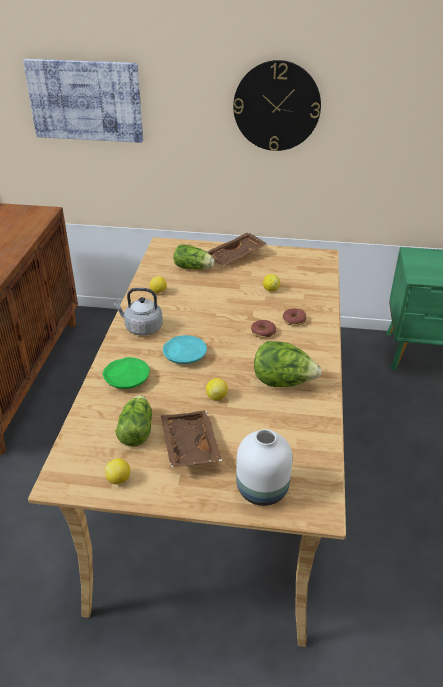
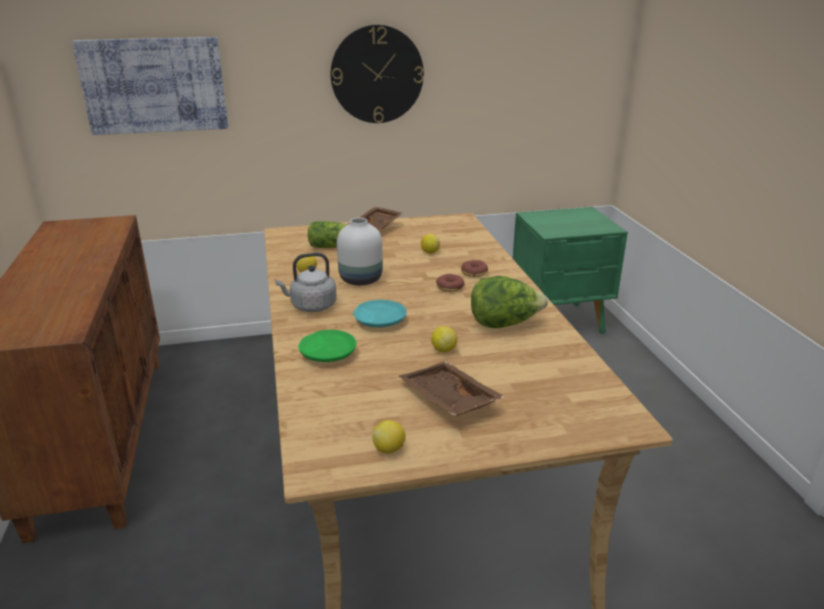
camera: 20 degrees left, 10 degrees down
(137, 429) = (375, 397): lettuce -> none
(263, 490) = (560, 420): white vase -> white vase (362, 279)

